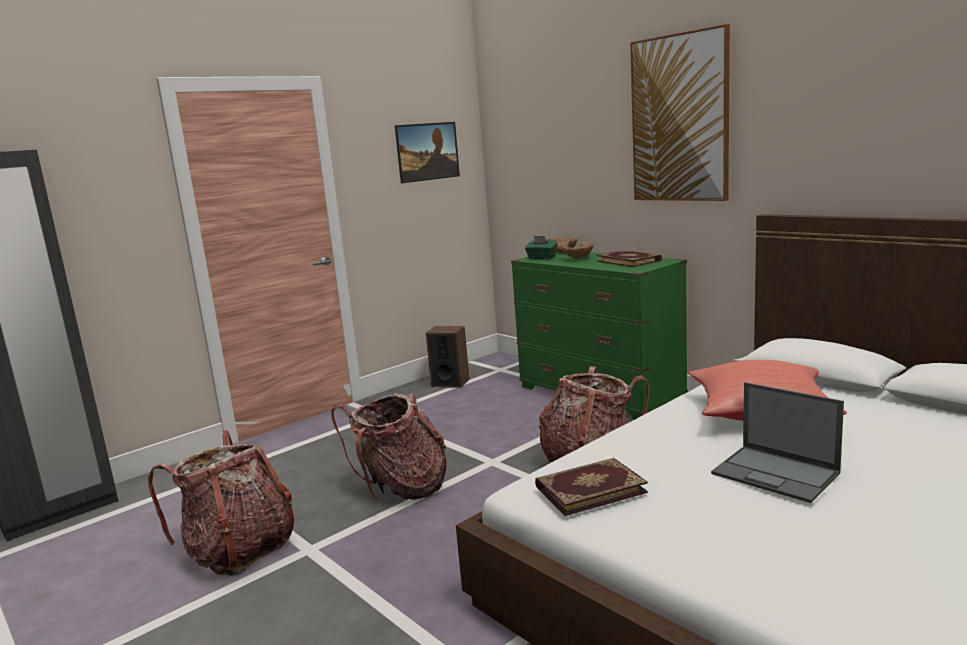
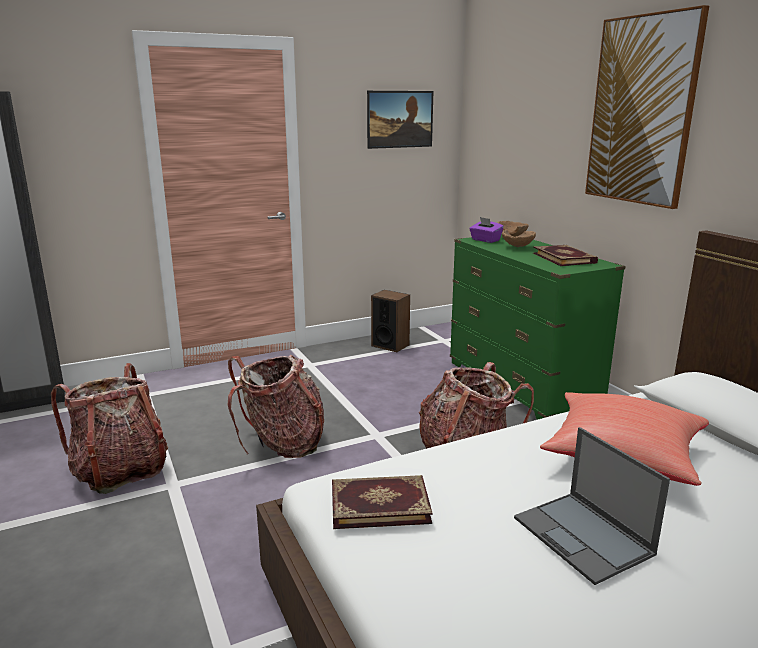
camera: 15 degrees right, 5 degrees up
(541, 258) = (485, 240): green tissue box -> purple tissue box

